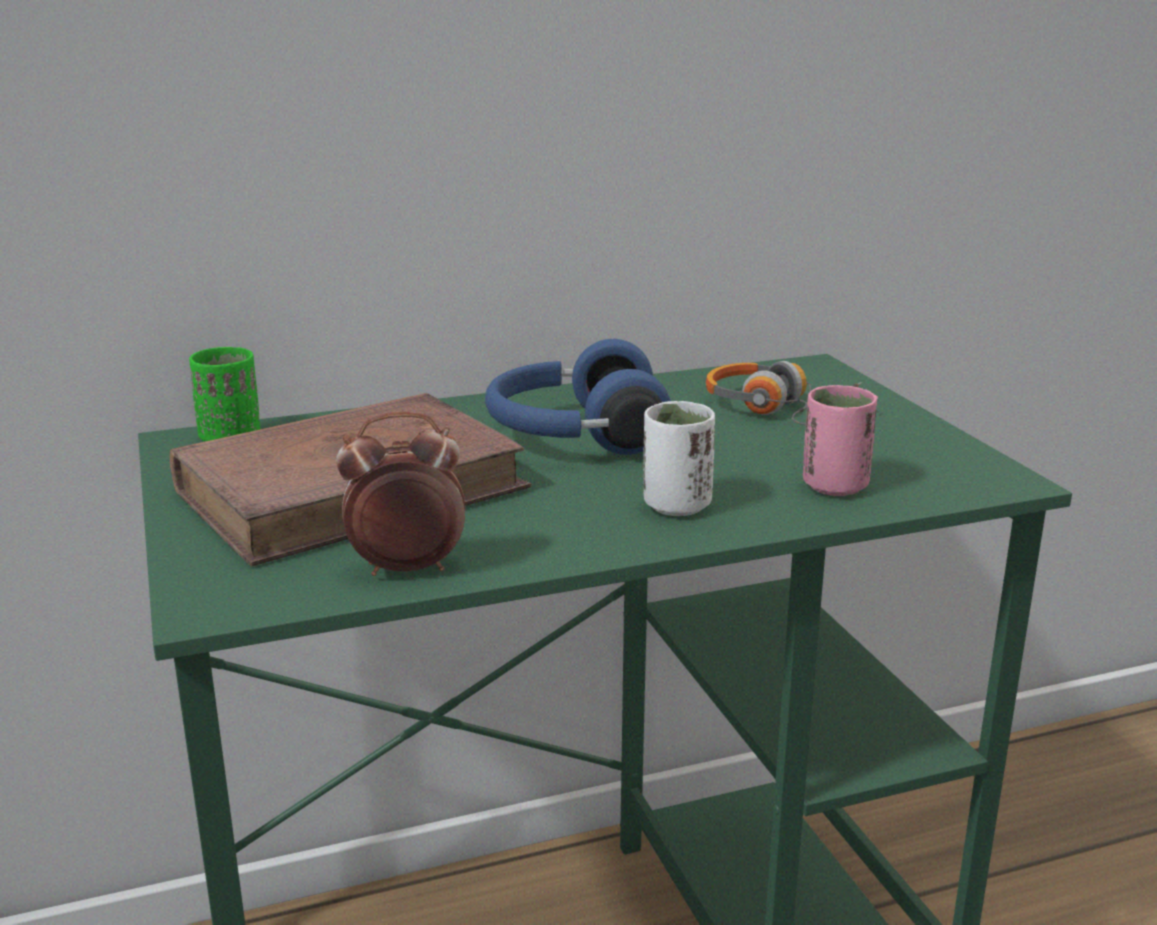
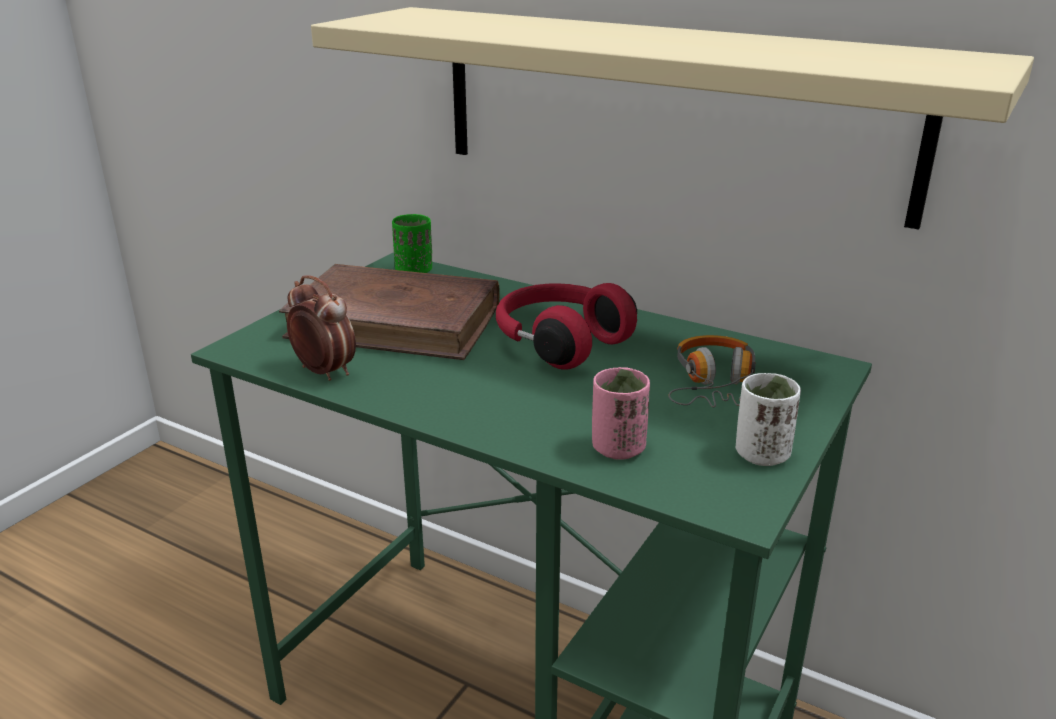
camera: 50 degrees right, 5 degrees up
(564, 117) = (666, 109): none -> beige shelf
(574, 436) = (559, 343): blue headphones -> red headphones
(676, 505) = (505, 409): white cup -> white cup (762, 454)

